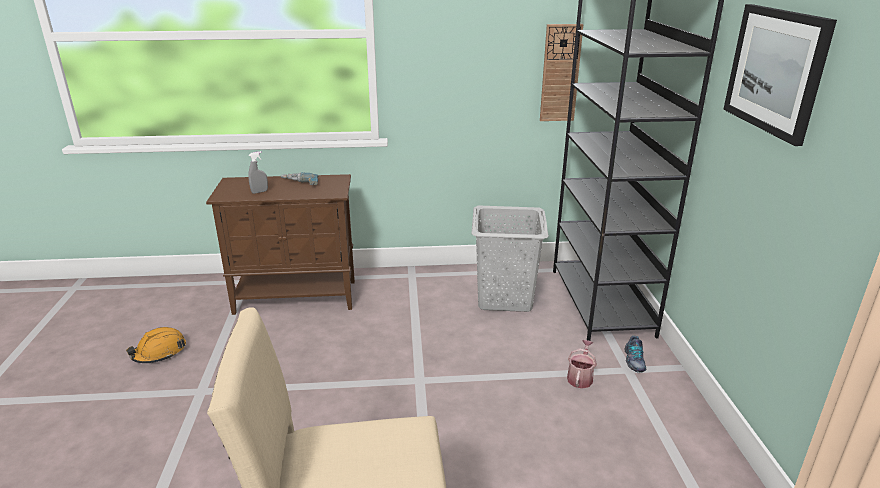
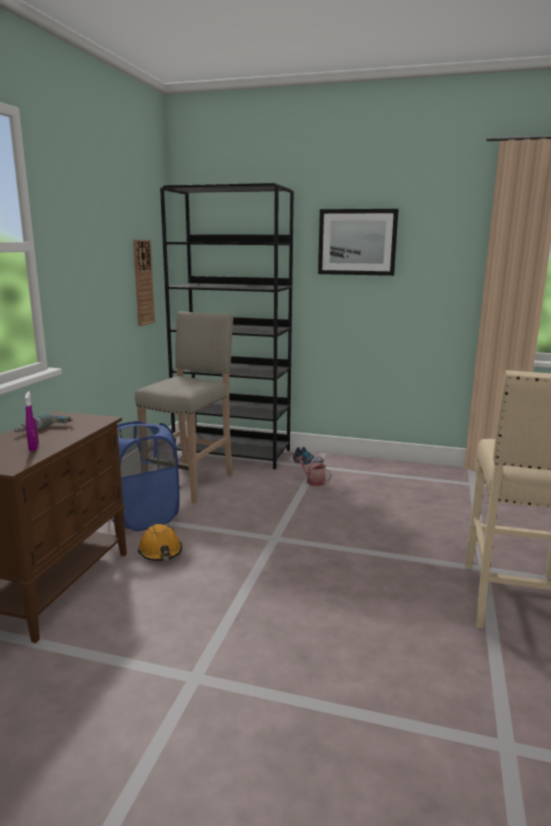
camera: 70 degrees left, 10 degrees down
(159, 352) = (65, 721): orange hard hat -> orange hard hat (160, 551)
(259, 192) = (34, 448): grey spray bottle -> purple spray bottle
(415, 297) = (143, 517): none -> blue laundry basket
(505, 298) = (191, 482): grey laundry basket -> beige stool

